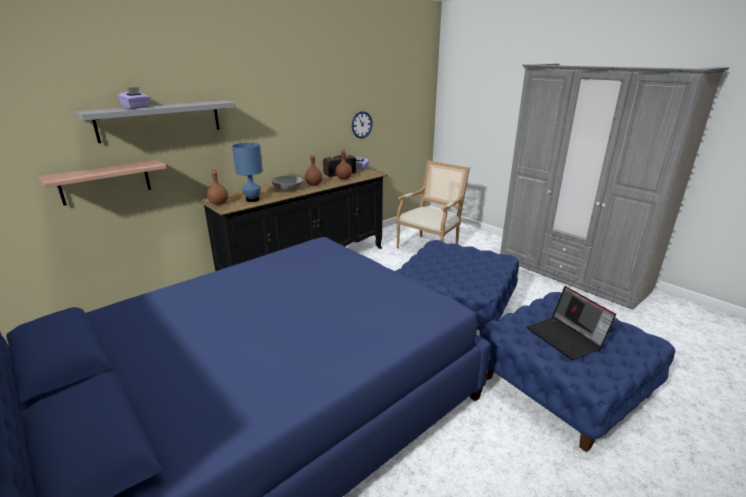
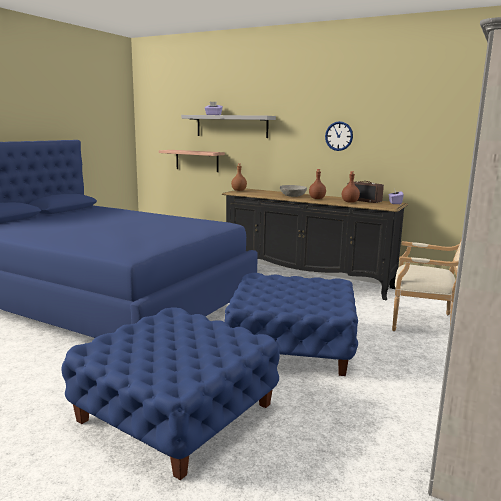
camera: 70 degrees right, 10 degrees down
(253, 199) = (256, 193): blue table lamp -> none
(361, 124) = (420, 157): wall clock -> wall clock (339, 136)
(566, 338) = (165, 339): laptop -> none

